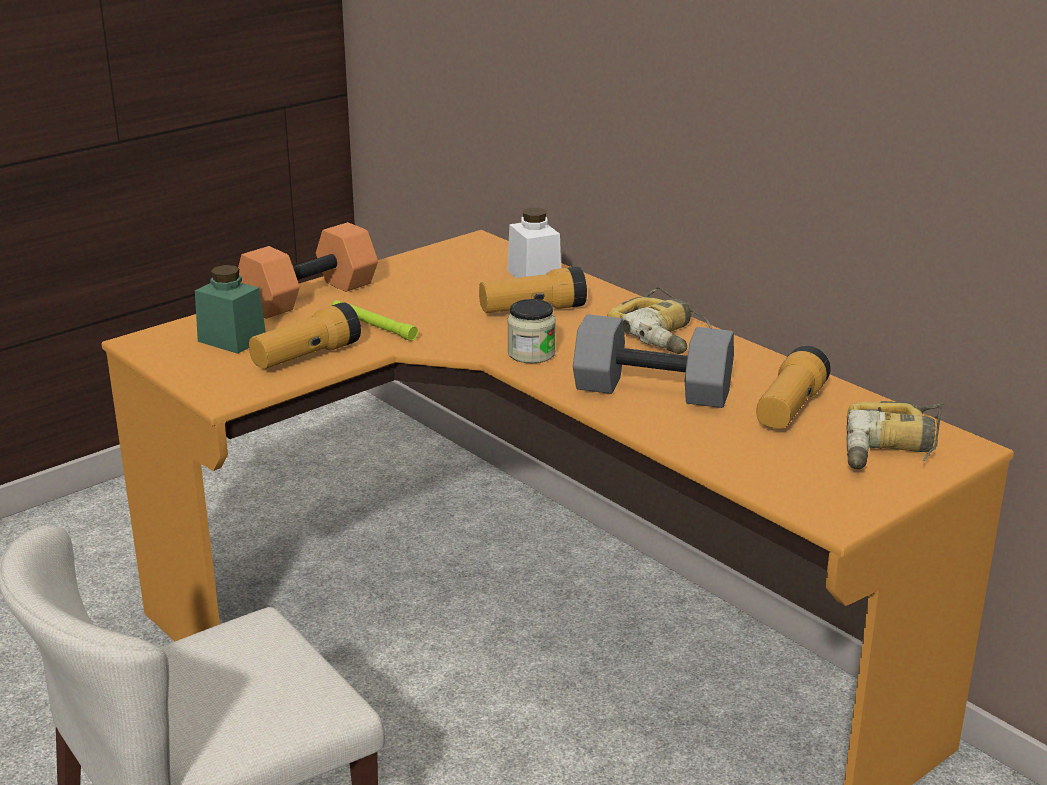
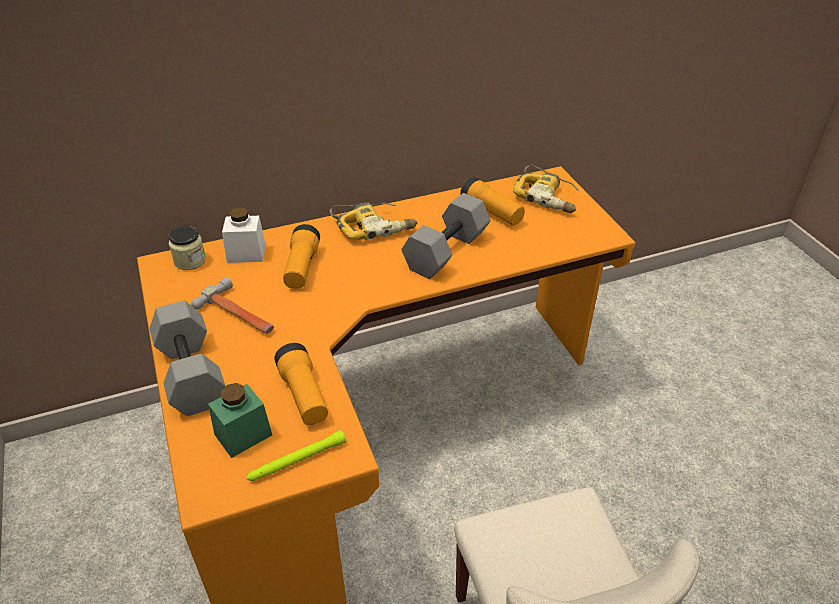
camera: 70 degrees left, 15 degrees up
(310, 297) = (193, 373): orange dumbbell -> grey dumbbell
(372, 325) = (272, 349): green flashlight -> green flashlight (297, 461)
(419, 297) = (239, 314): none -> hammer
(531, 354) = (368, 284): jar -> jar (190, 261)

